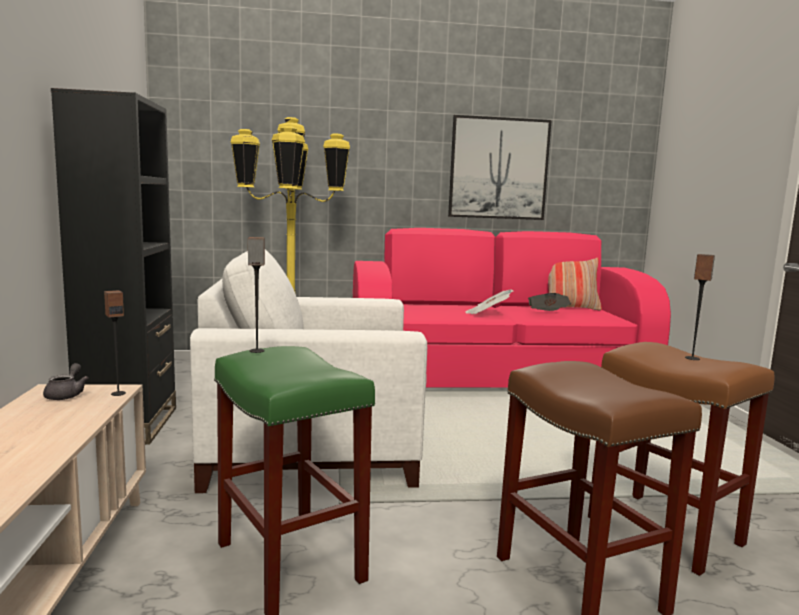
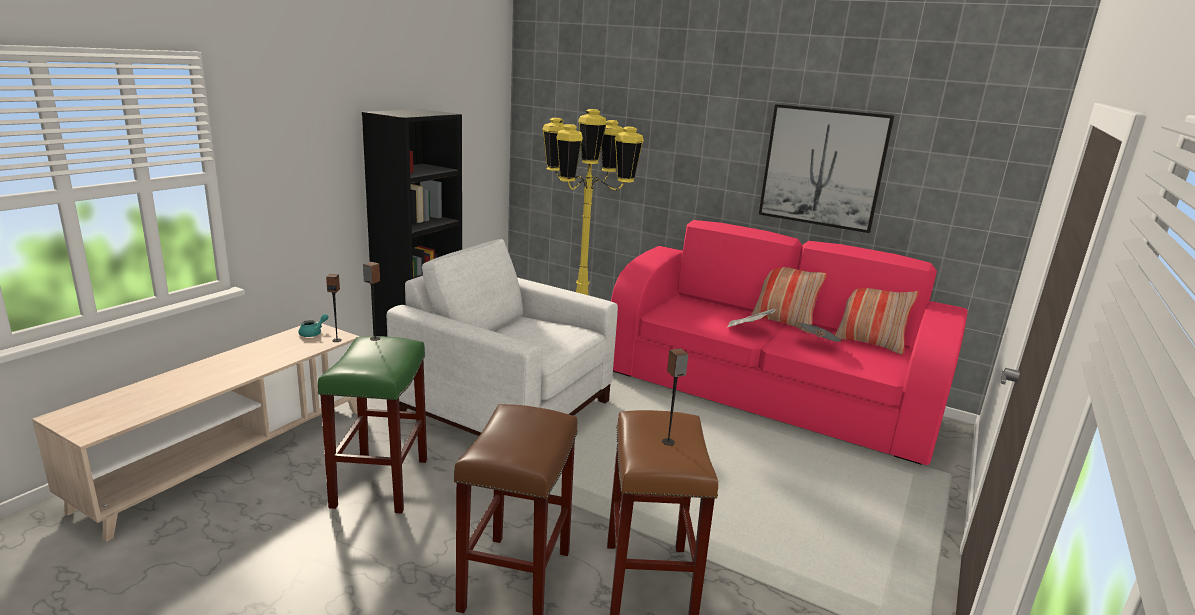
camera: 35 degrees right, 10 degrees up
(66, 394) = (313, 333): grey teapot -> turquoise teapot
(498, 307) = (783, 322): none -> pillow

